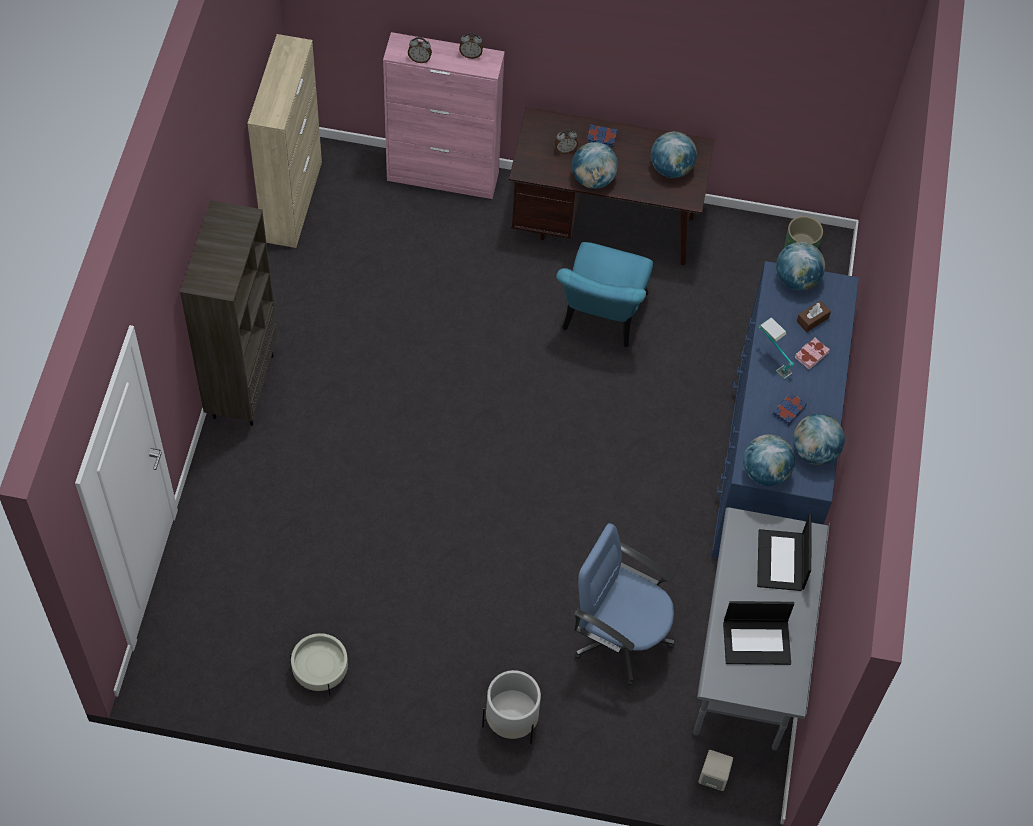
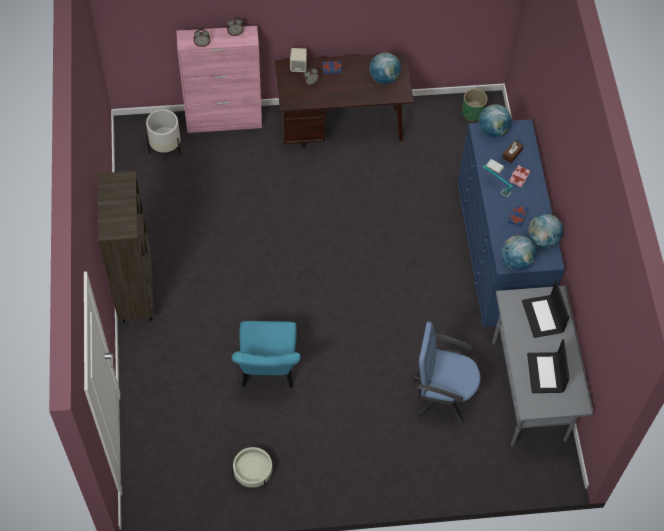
camera: 15 degrees left, 0 degrees up
(293, 201) = (128, 162): beige cabinet -> none
(511, 722) = (391, 471): white planter -> white planter (165, 147)
(593, 179) = (335, 97): globe -> none
(601, 319) = (360, 189): turquoise chair -> turquoise chair (268, 371)
(713, 776) = (533, 470): beige speaker -> beige speaker (298, 67)
(757, 641) = (546, 373): laptop -> laptop turned 105 degrees clockwise

